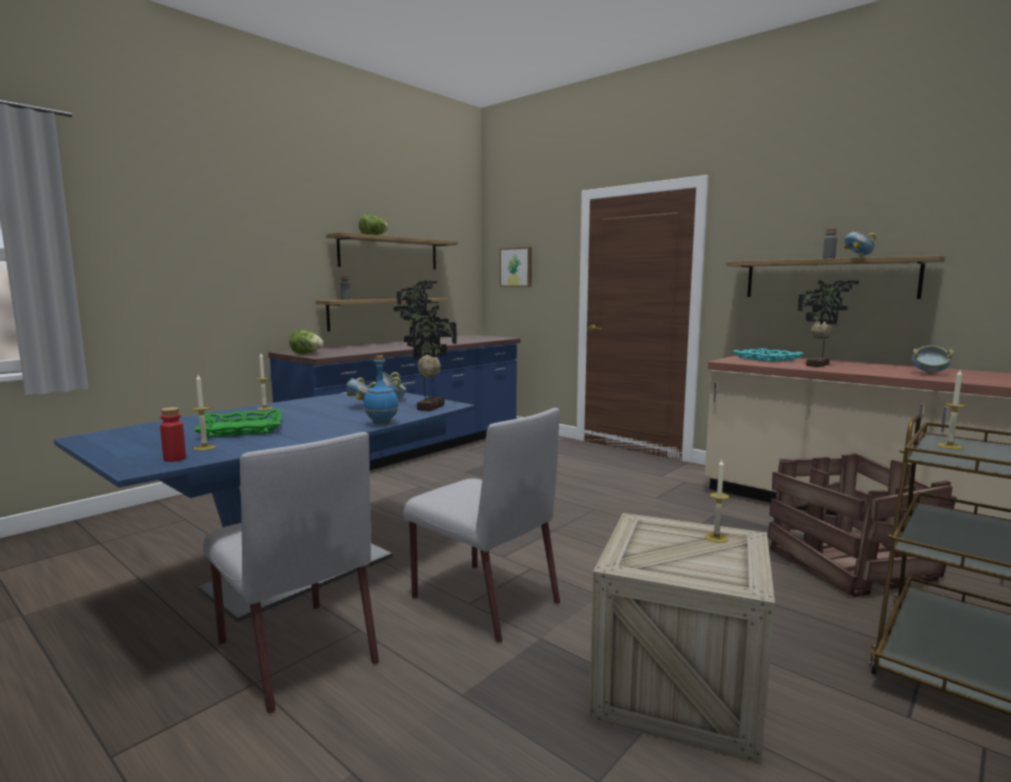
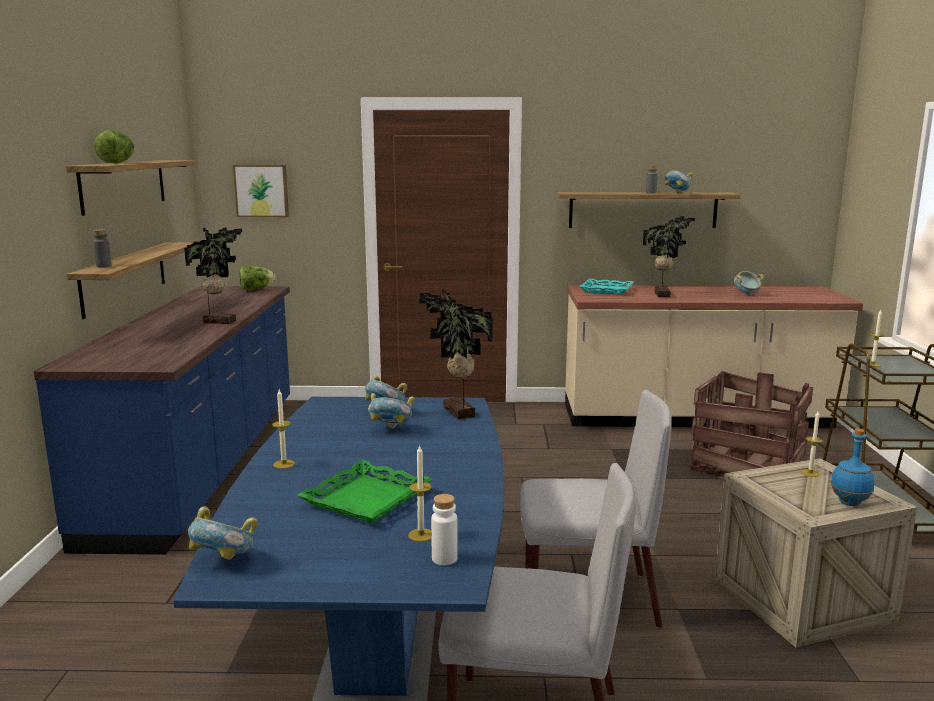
camera: 40 degrees left, 5 degrees up
(110, 433) = (224, 562): none -> bowl
(174, 459) = (444, 559): red bottle -> white bottle
(307, 353) = (119, 363): lettuce -> lettuce (256, 289)
(382, 423) = (482, 446): blue bottle -> blue bottle (849, 502)

